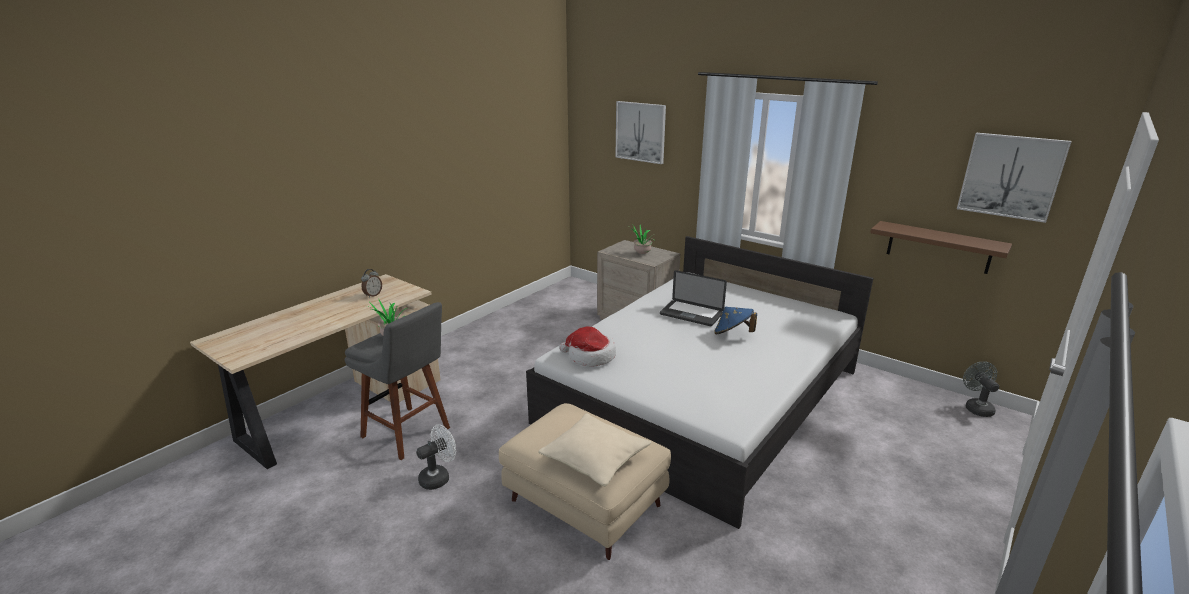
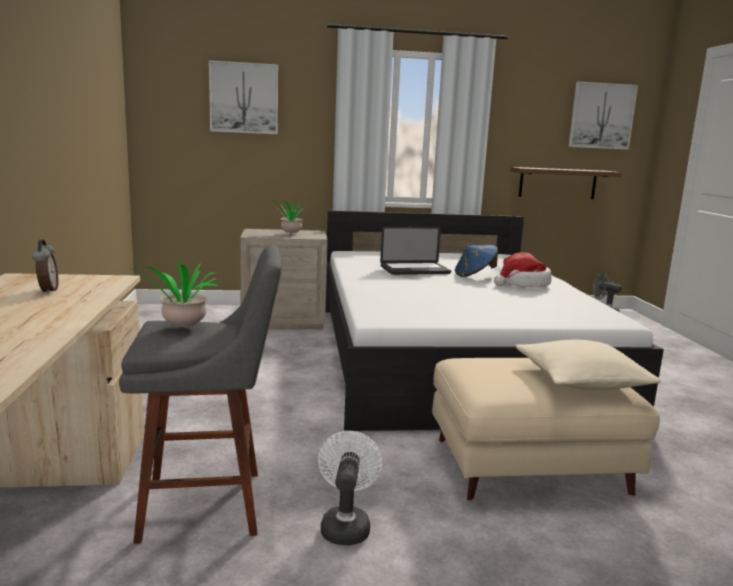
camera: 45 degrees left, 10 degrees down
(590, 356) = (408, 311): hat -> hat (523, 284)

